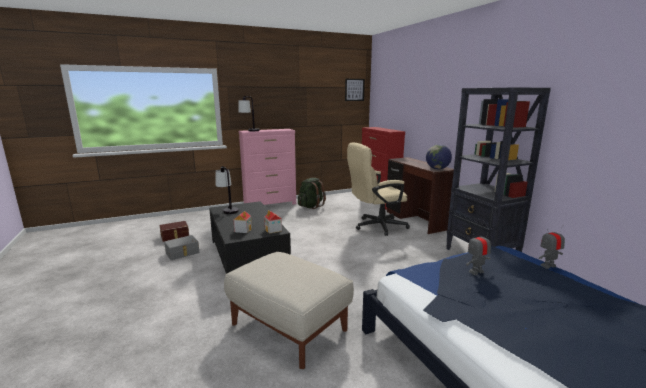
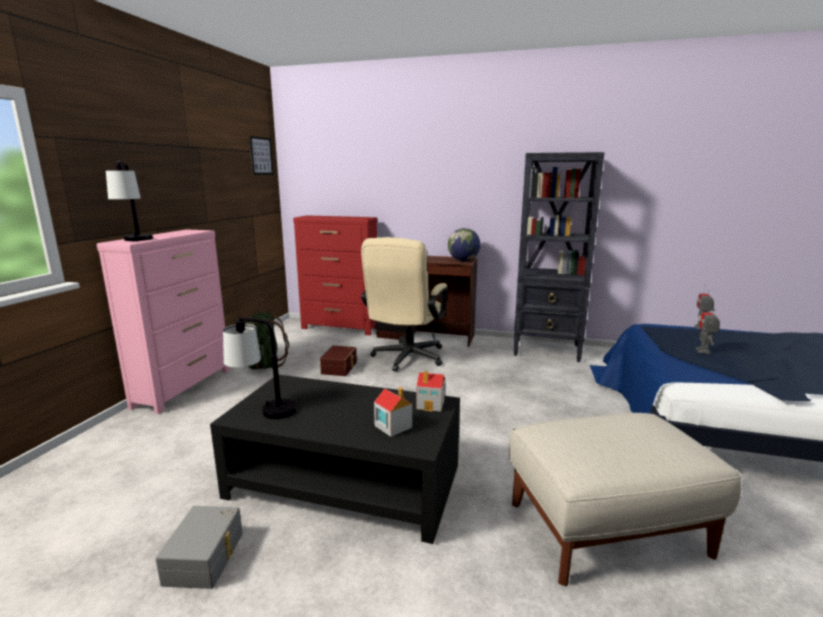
camera: 50 degrees left, 0 degrees up
(175, 236) = (95, 542): brown storage box -> brown storage box (340, 368)

